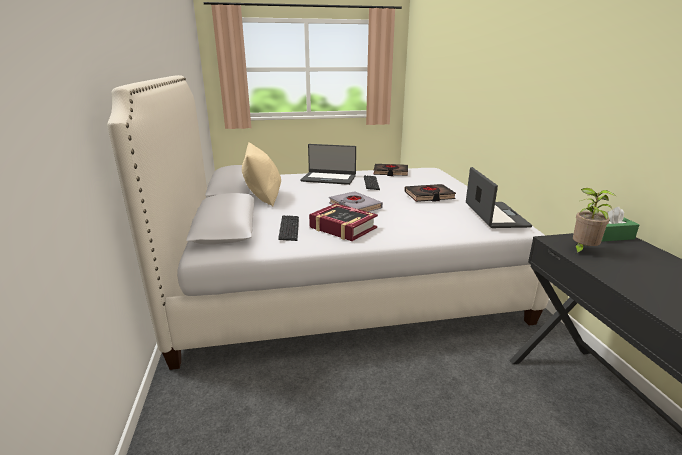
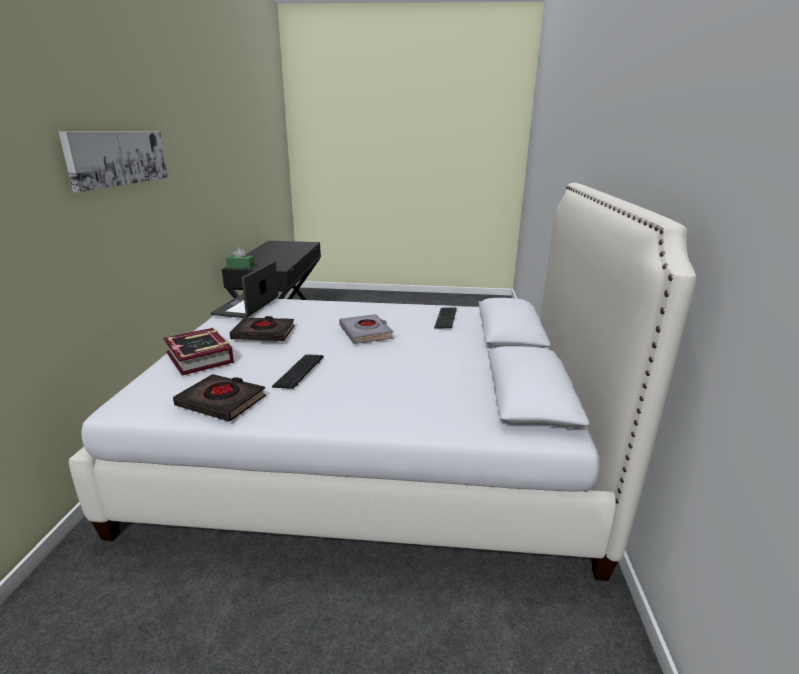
camera: 165 degrees left, 0 degrees up
(263, 198) = (475, 363): beige pillow -> none
(328, 178) = (356, 397): laptop -> none
(342, 228) = (396, 314): book -> book (200, 357)
(545, 57) = (118, 158): none -> picture
(582, 250) = (278, 264): potted plant -> none

